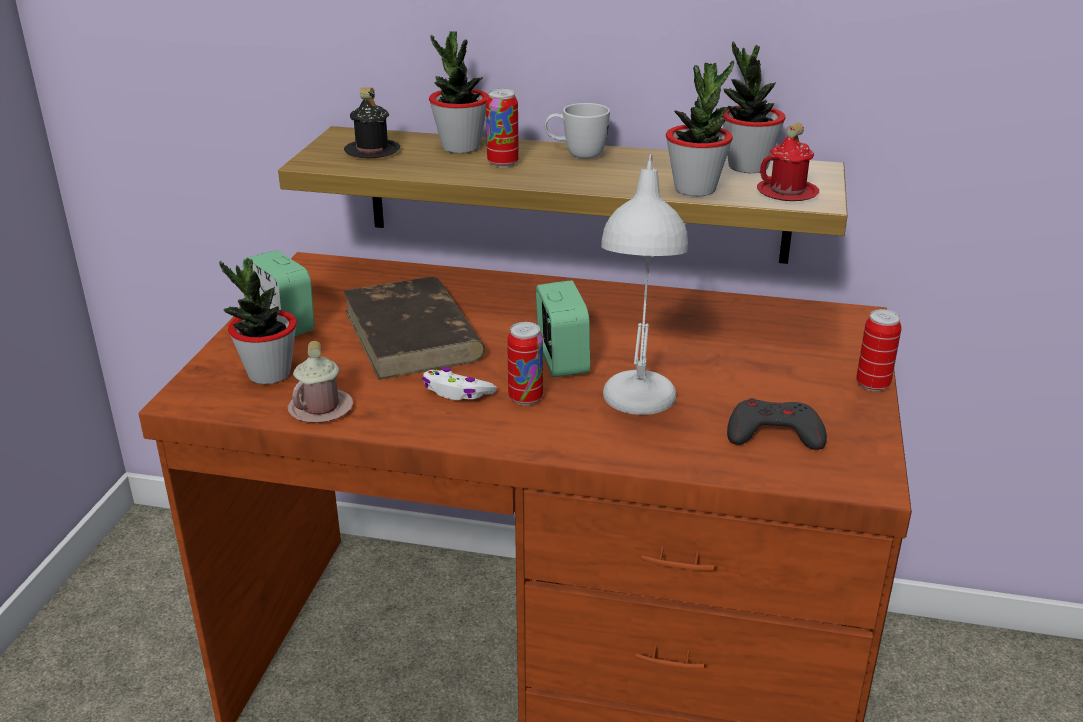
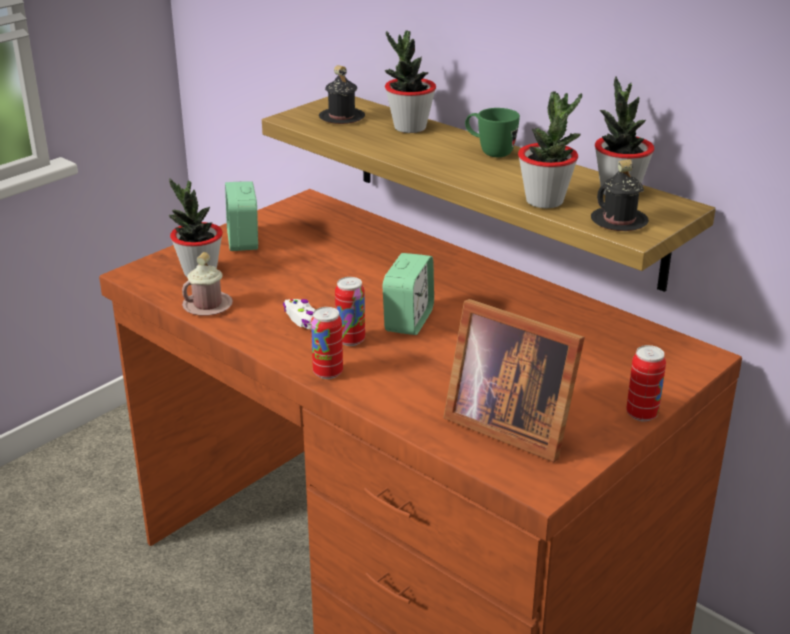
camera: 30 degrees right, 0 degrees up
(412, 335) = (322, 272): brown book -> none
(503, 163) = (423, 147): can -> can (328, 373)
(576, 155) = (489, 152): white mug -> green mug
(635, 411) = (419, 374): white table lamp -> none
(774, 433) = (508, 424): grey game controller -> picture frame
(787, 193) = (619, 221): red mug -> black mug

